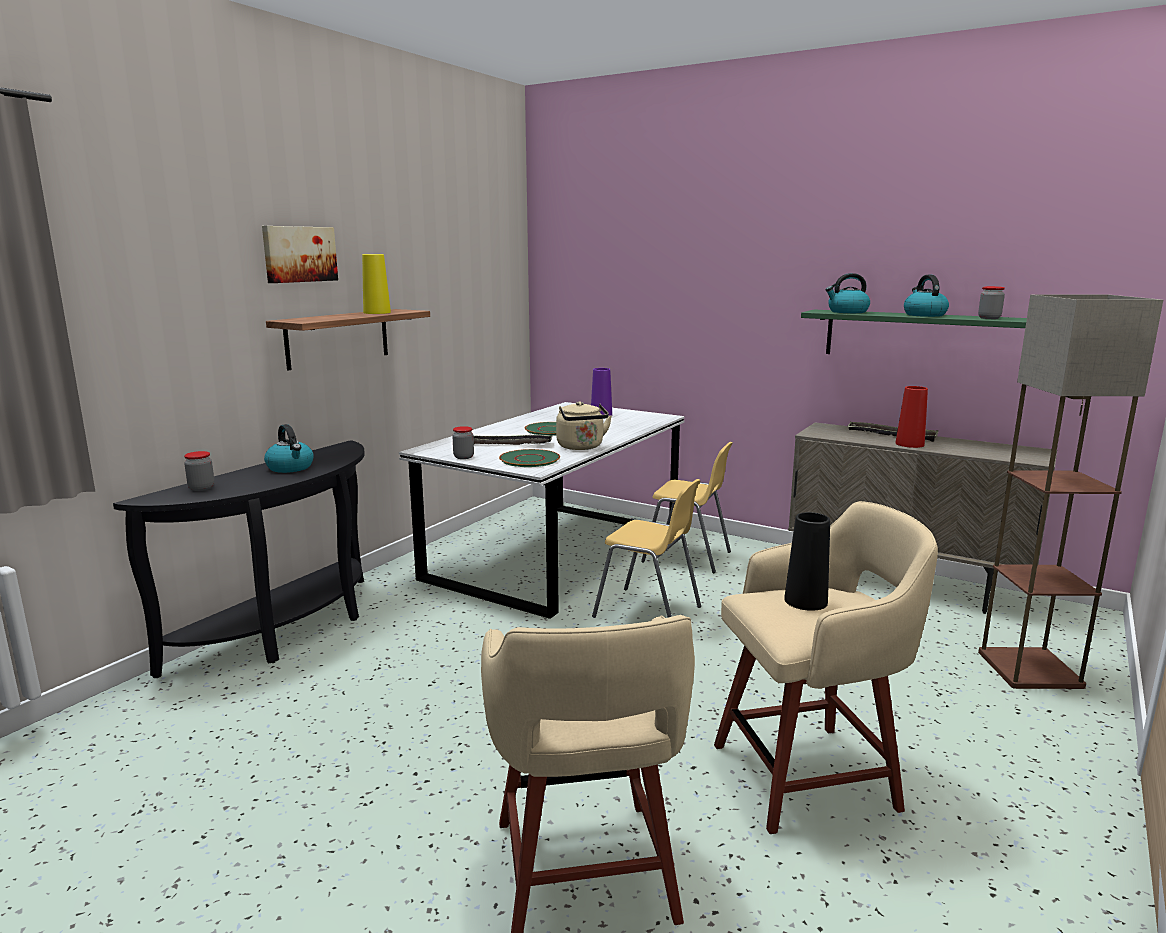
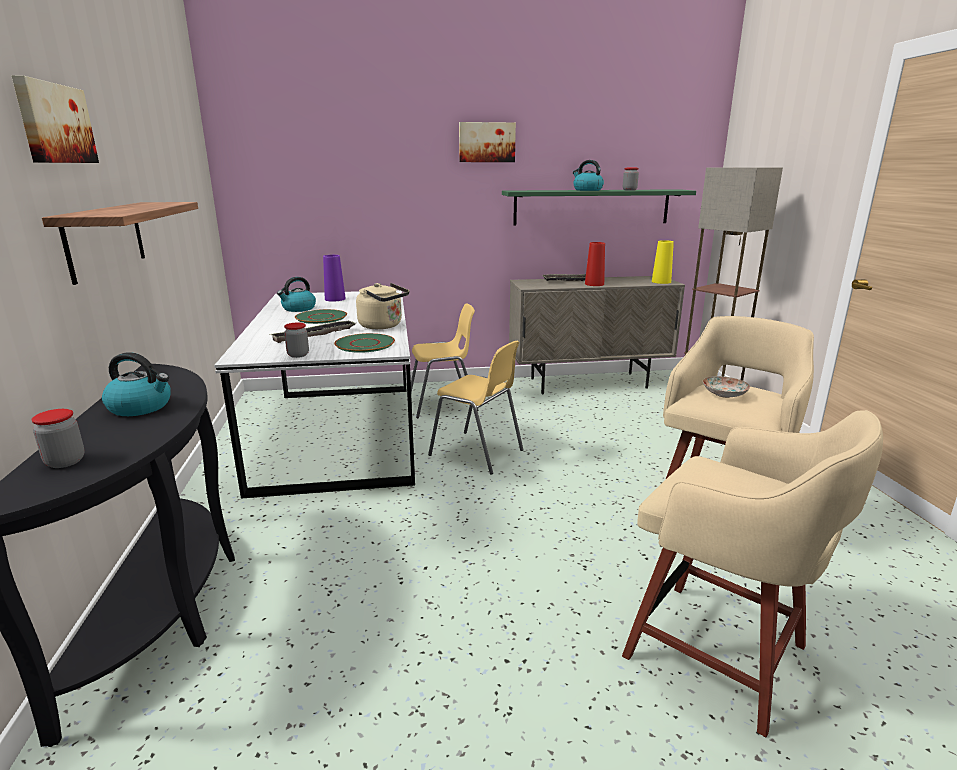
camera: 40 degrees left, 5 degrees up
(377, 312) = (147, 205): yellow vase -> yellow vase (661, 282)
(648, 612) = (477, 453): yellow chair -> yellow chair turned 45 degrees clockwise
(798, 251) = (486, 142): none -> picture
(805, 601) = (725, 394): black vase -> plate
(847, 312) = (535, 190): kettle -> kettle (298, 309)

